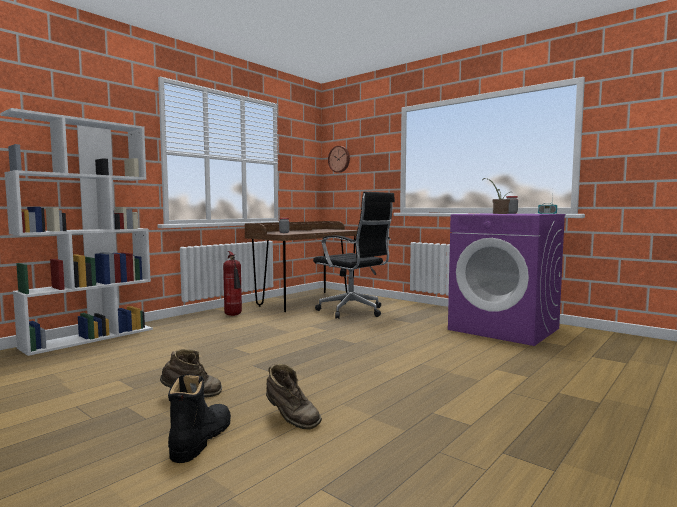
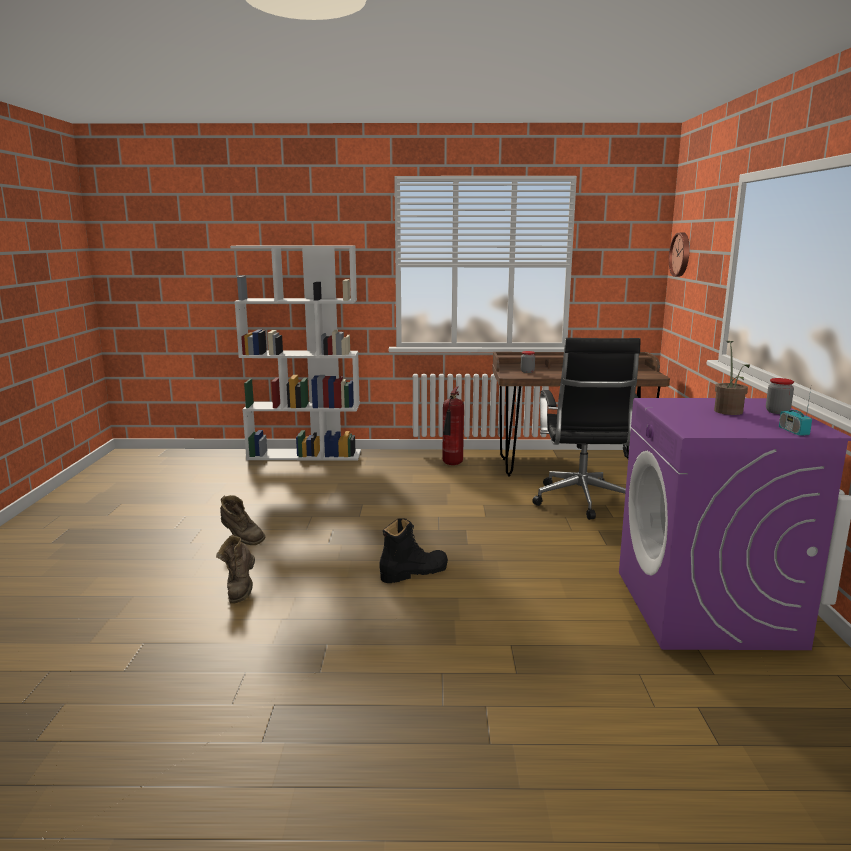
camera: 50 degrees right, 10 degrees up
(201, 439) = (177, 573): black boot -> black boot (414, 572)

